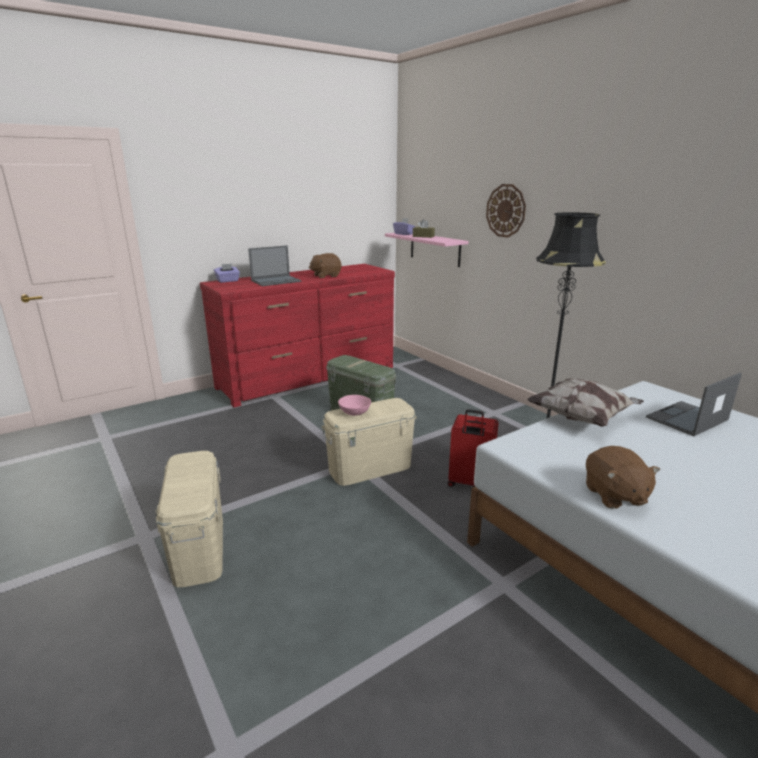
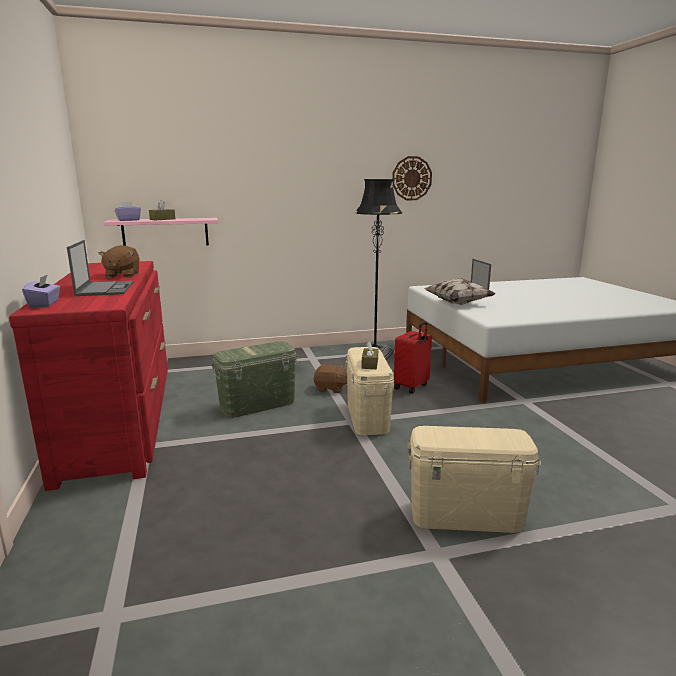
camera: 70 degrees left, 5 degrees down
(354, 412) = (370, 364): pink bowl -> brown tissue box
(506, 210) = (260, 185): wall clock -> wall clock (411, 178)
(614, 495) = (550, 314): brown plush toy -> brown plush toy (330, 389)

